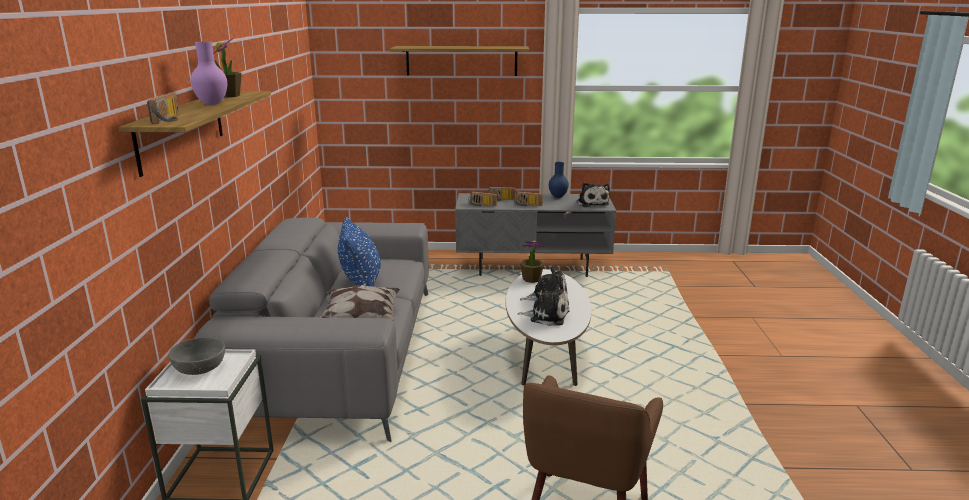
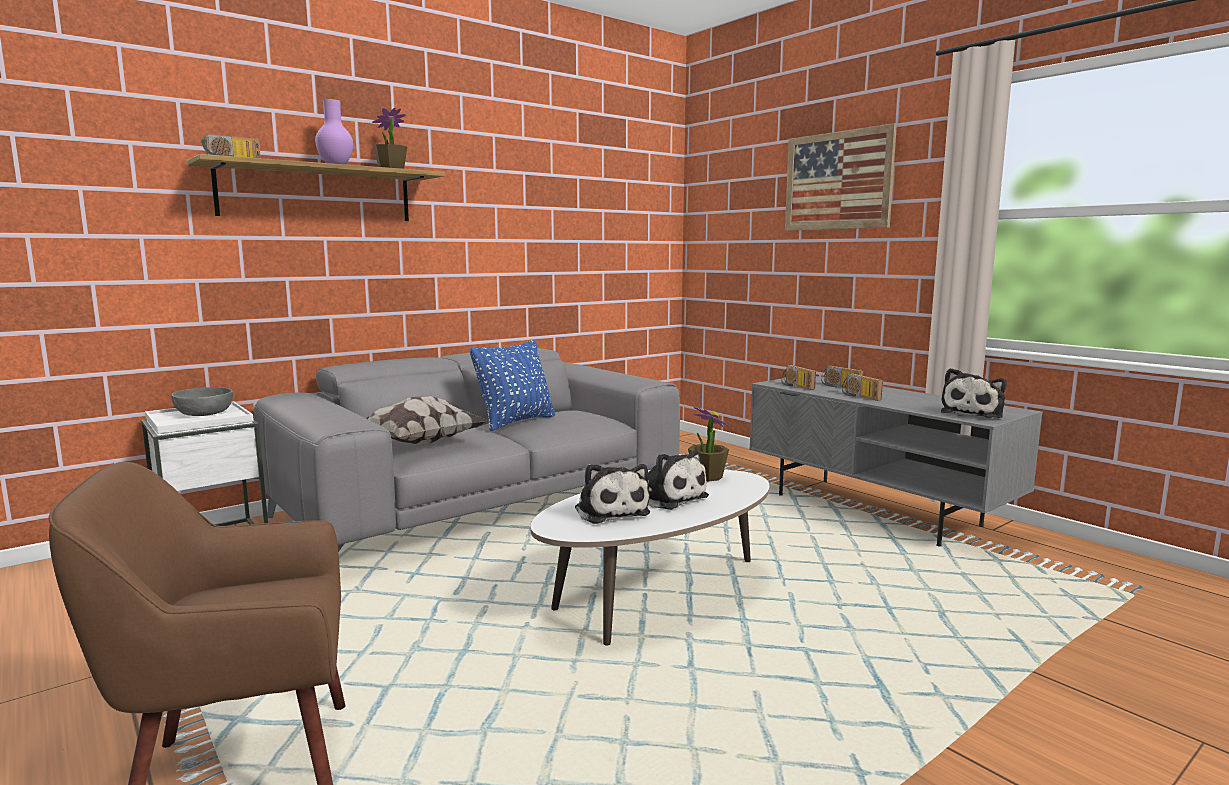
camera: 50 degrees right, 10 degrees down
(461, 60) = (837, 181): shelf -> picture
(558, 197) = (937, 399): blue vase -> none

